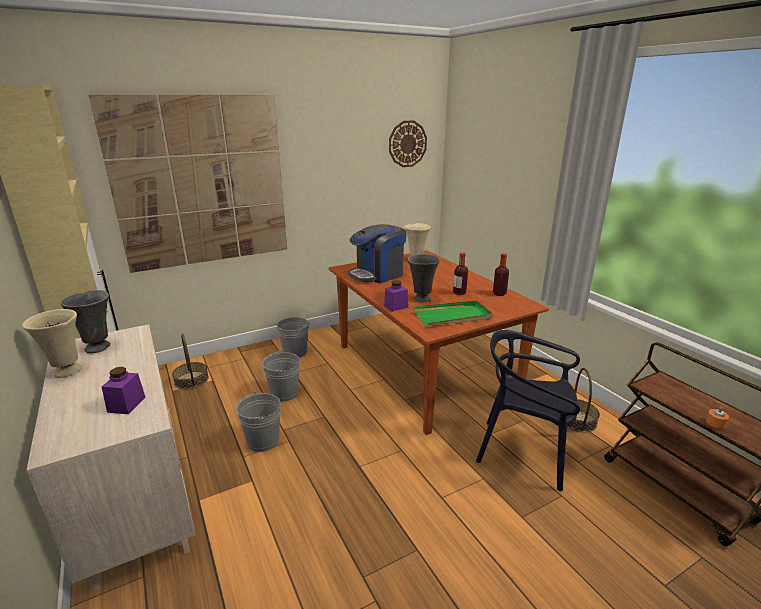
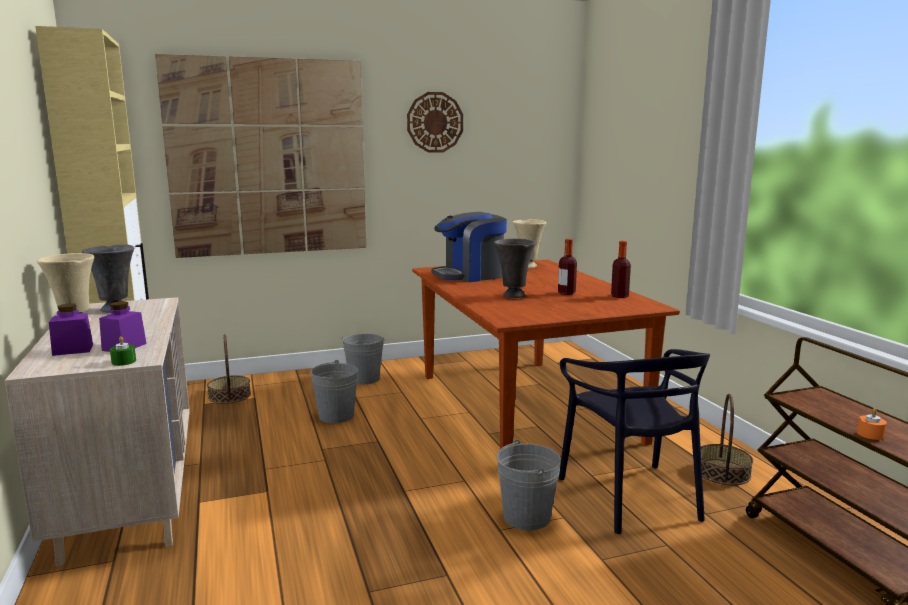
camera: 10 degrees right, 10 degrees down
(134, 427) = (124, 361): none -> green candle
(263, 441) = (294, 457): grey bucket -> grey bucket (526, 516)
(396, 306) = (476, 300): purple jar -> purple jar (73, 350)
(407, 144) = (528, 126): wall clock -> wall clock (435, 122)
(453, 316) = (544, 310): green tray -> none
(523, 451) = (631, 496): black chair -> black chair turned 135 degrees counterclockwise

